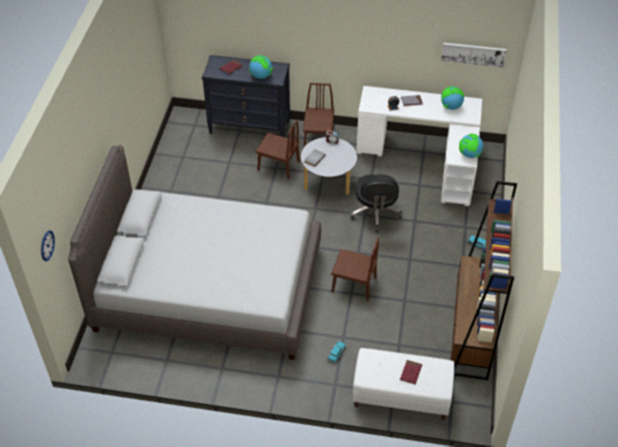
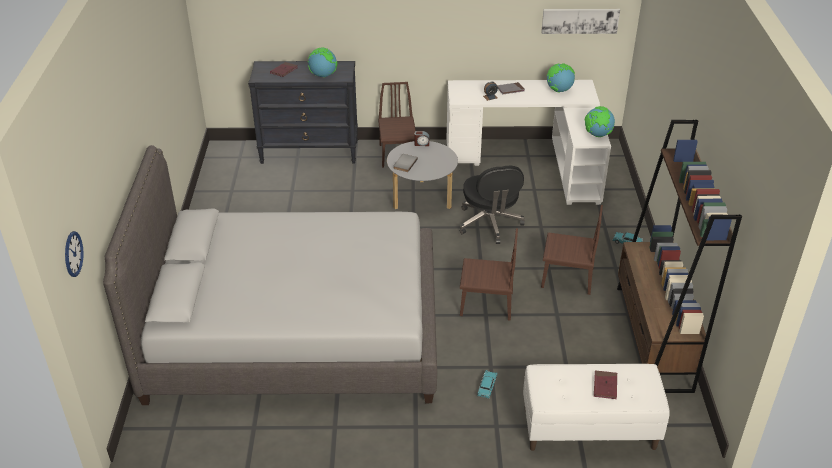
camera: 10 degrees left, 10 degrees down
(278, 166) = (355, 187): brown chair -> brown chair (567, 278)

